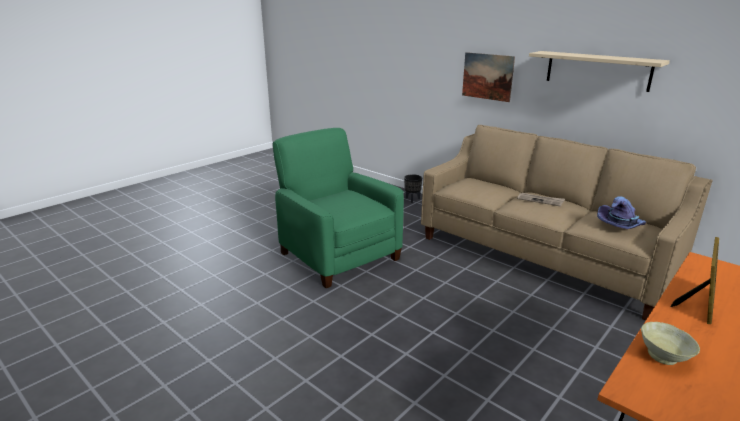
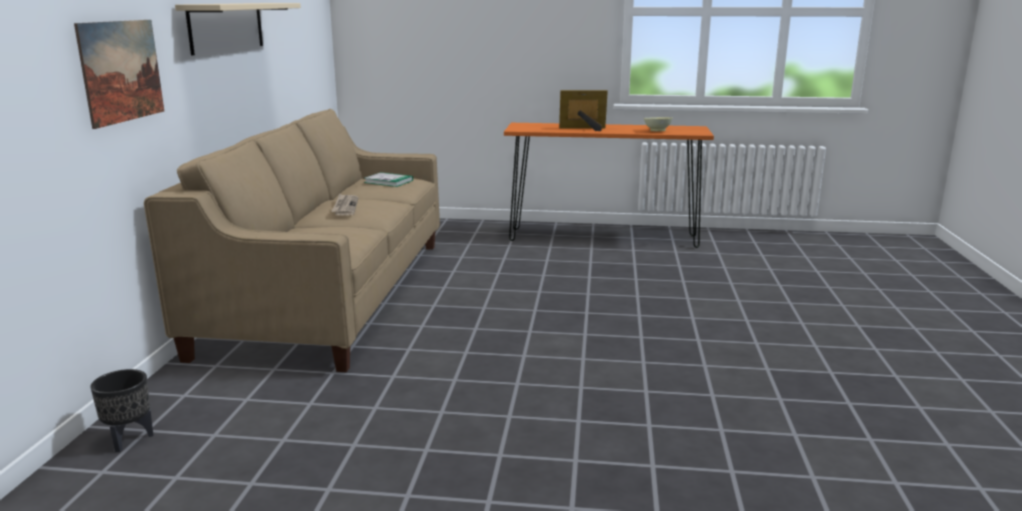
camera: 125 degrees left, 5 degrees down
(338, 255) = (499, 424): green armchair -> none
(620, 226) = (388, 181): purple hat -> book

